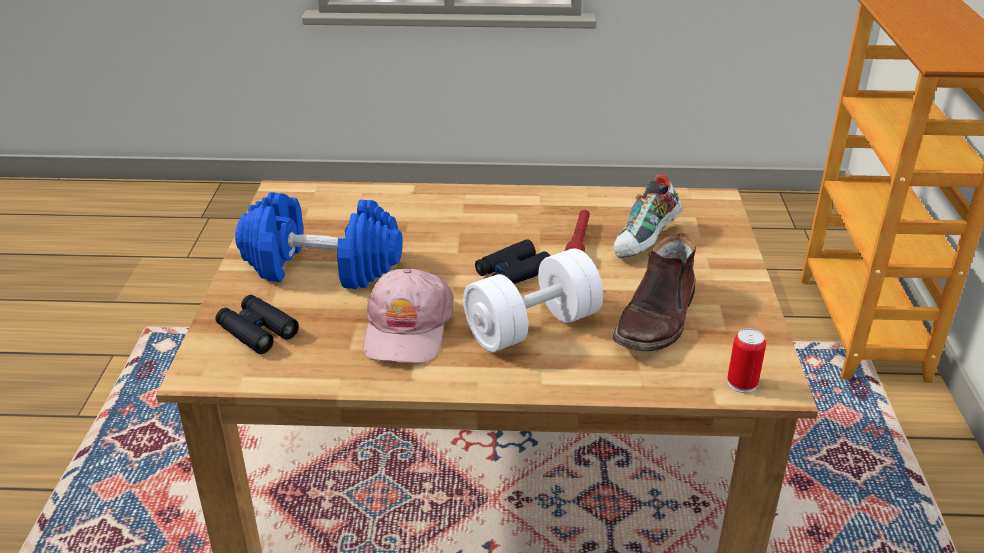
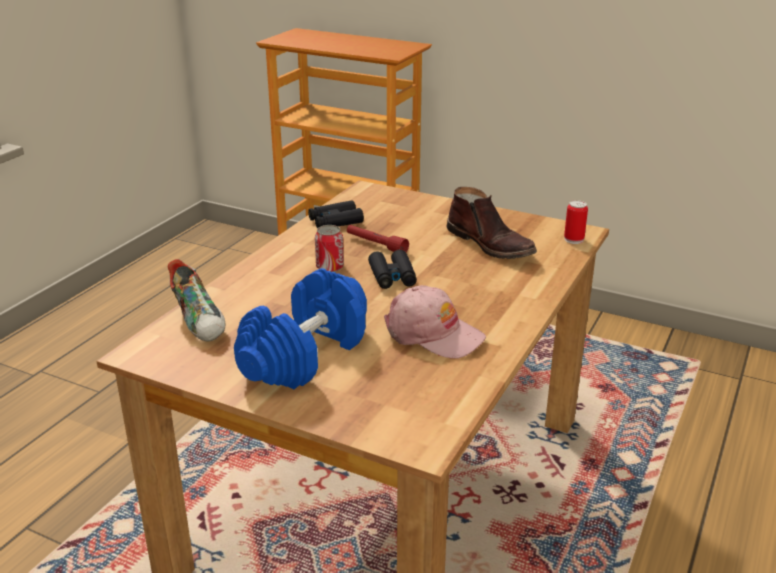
camera: 65 degrees left, 5 degrees down
(257, 331) = (381, 405): black binoculars -> black binoculars (335, 221)
(502, 231) = (330, 267): none -> can
(532, 327) = (468, 286): white dumbbell -> none
(646, 242) = (397, 223): shoe -> shoe (201, 321)

